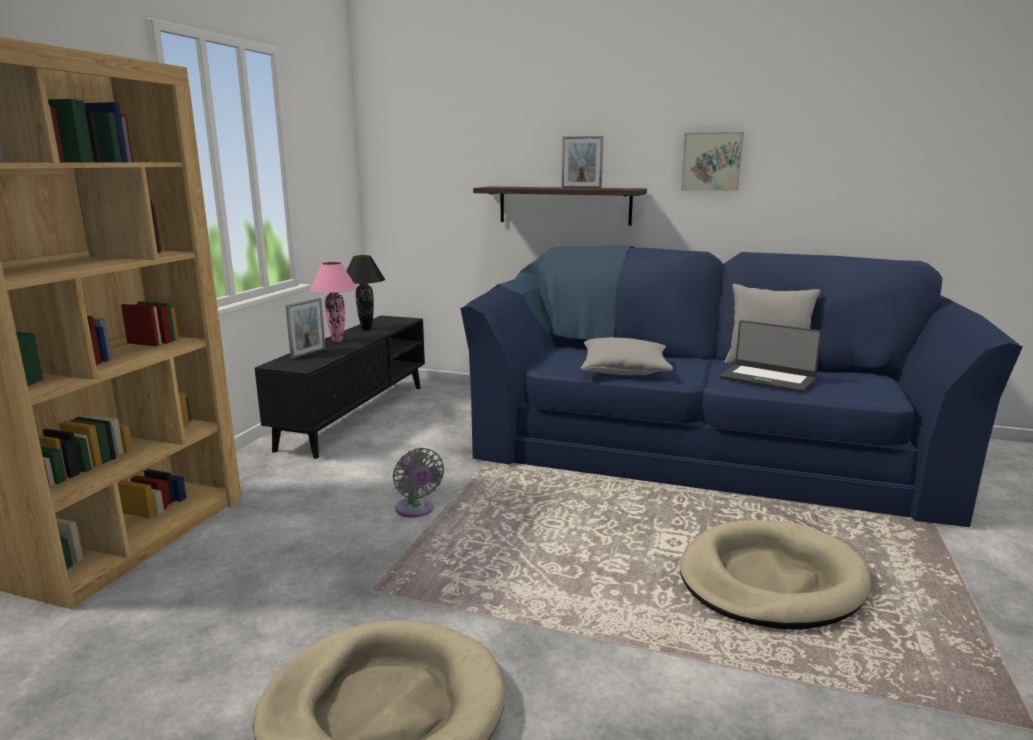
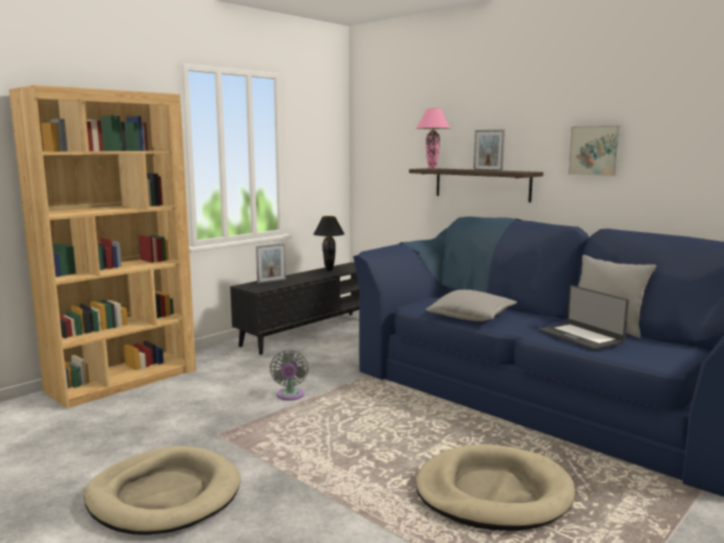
camera: 25 degrees right, 5 degrees down
(337, 340) = (300, 275): pink table lamp -> pink table lamp (432, 169)

